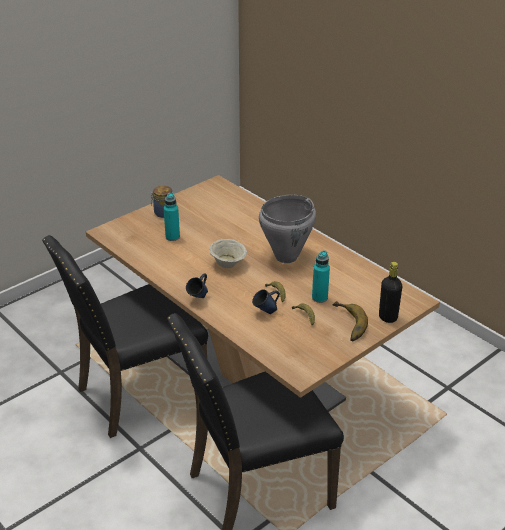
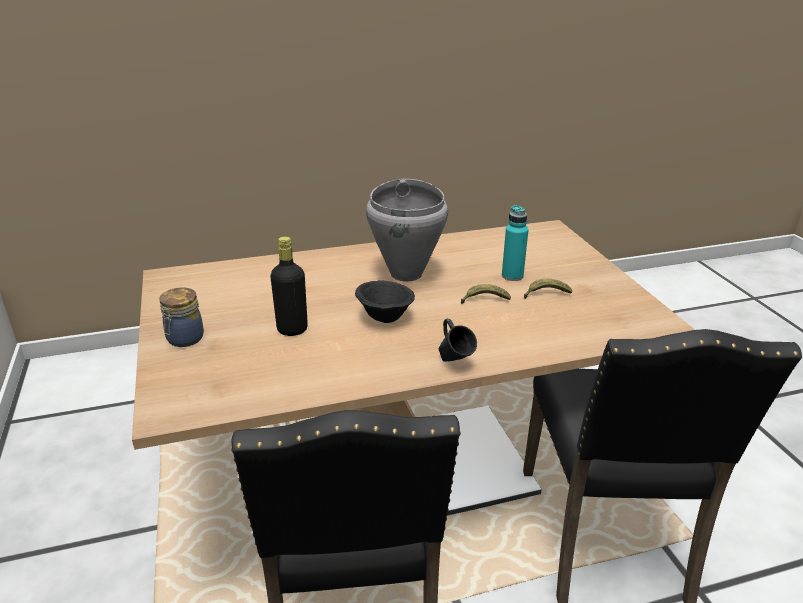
camera: 65 degrees left, 5 degrees down
(172, 237) = (264, 346): turquoise bottle -> none
(228, 264) = (384, 317): beige bowl -> black bowl
(265, 312) = (522, 318): blue mug -> none
(346, 324) = (576, 274): banana -> none
(388, 317) = (574, 249): black bottle -> black bottle (292, 329)

